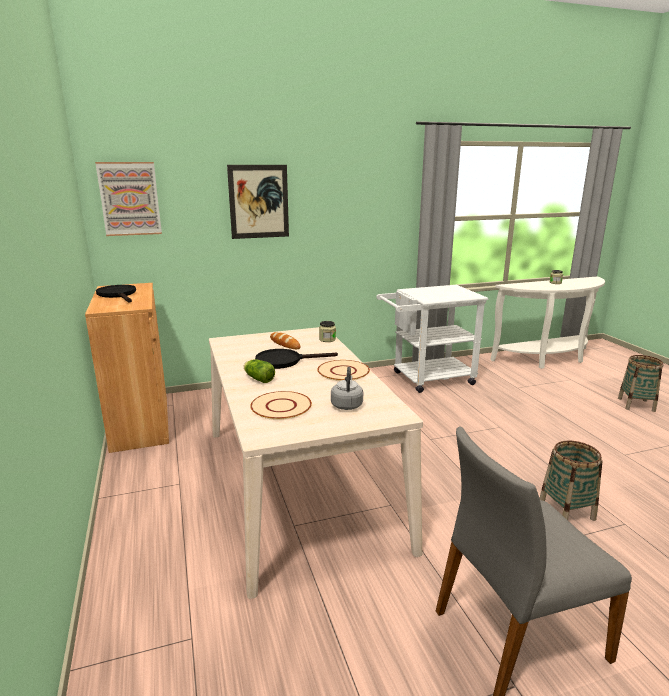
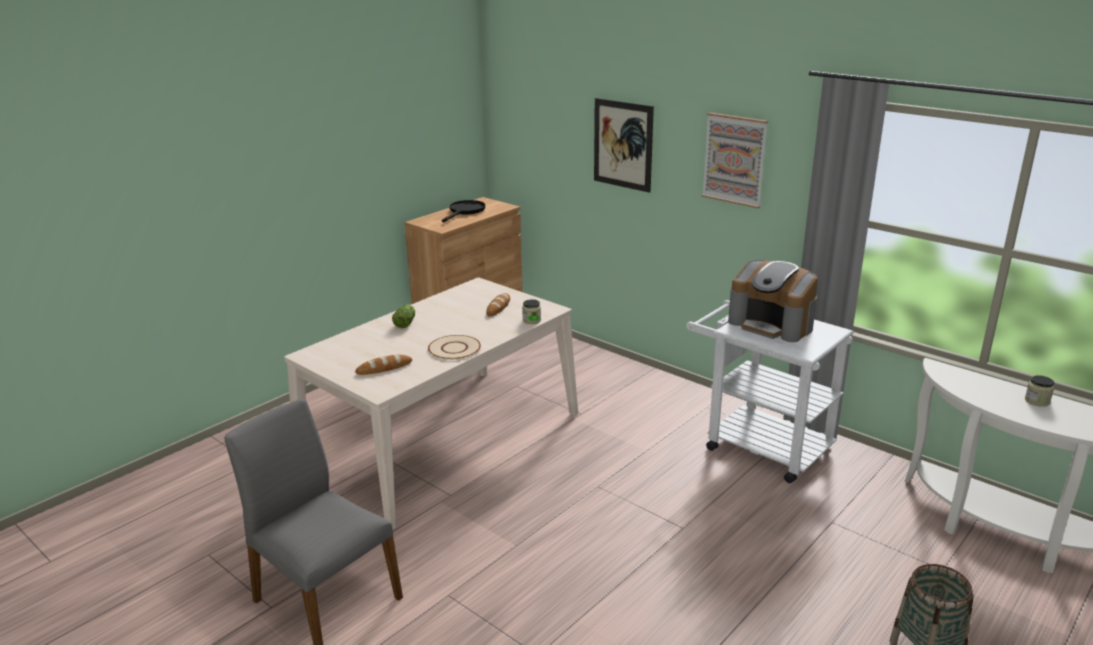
camera: 60 degrees right, 5 degrees up
(129, 199) = (516, 119): picture -> picture (734, 159)
(280, 406) = (360, 346): beige plate -> none
(285, 361) = (454, 320): black frying pan -> none
(347, 404) = (384, 368): grey kettle -> bread
(432, 292) = (772, 324): none -> coffee machine
(566, 511) = (527, 607): basket -> none

